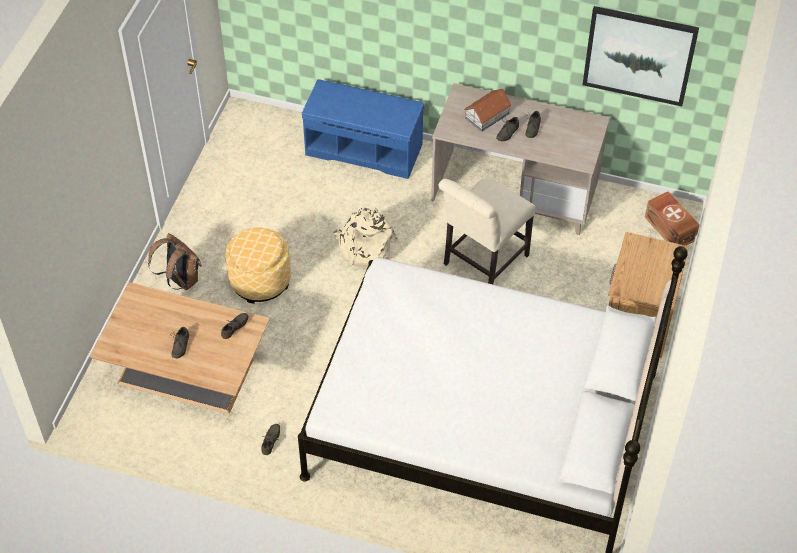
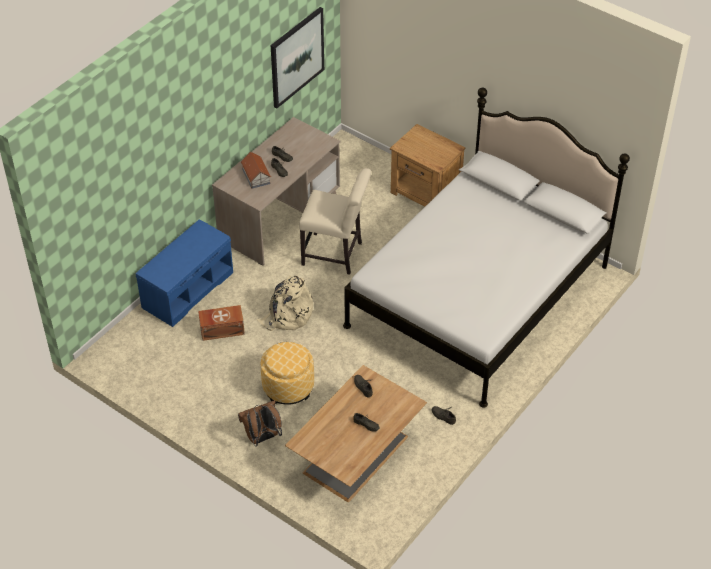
camera: 70 degrees left, 5 degrees down
(481, 263) = (336, 255): beige chair -> beige chair turned 45 degrees counterclockwise
(670, 228) = (354, 152): brown storage box -> brown storage box (221, 329)

